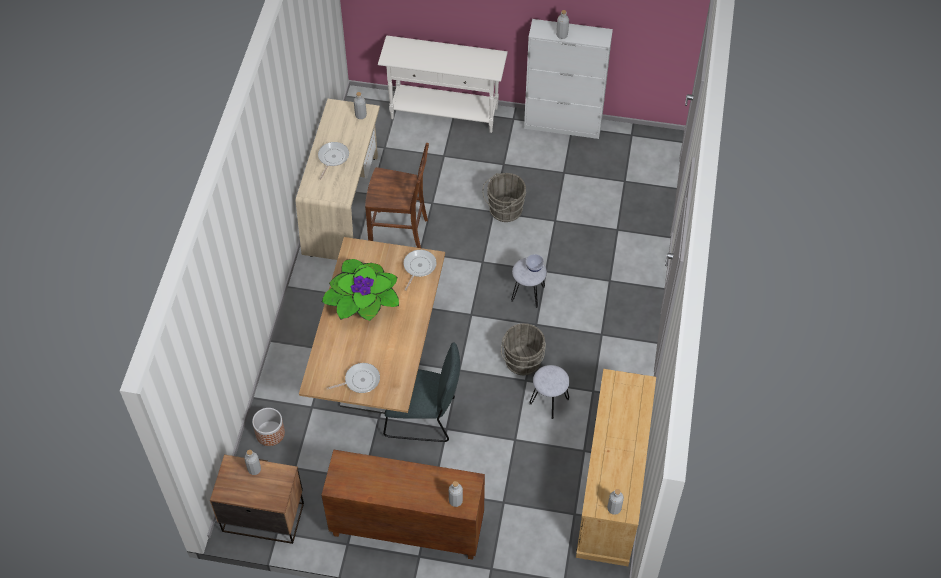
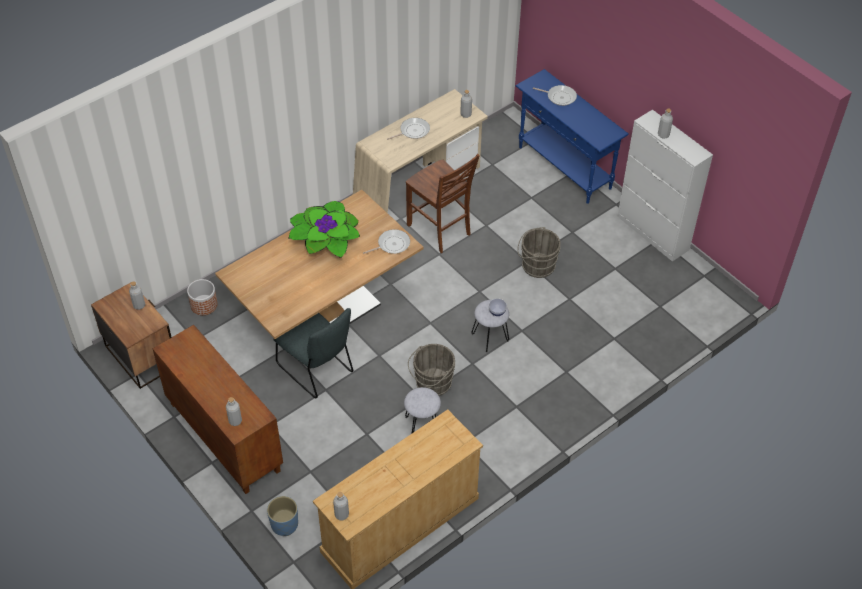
camera: 40 degrees right, 5 degrees down
(360, 380) = (265, 293): frying pan -> frying pan (559, 97)
(444, 113) = (564, 168): white console table -> blue console table
(527, 558) = (284, 524): none -> blue planter

